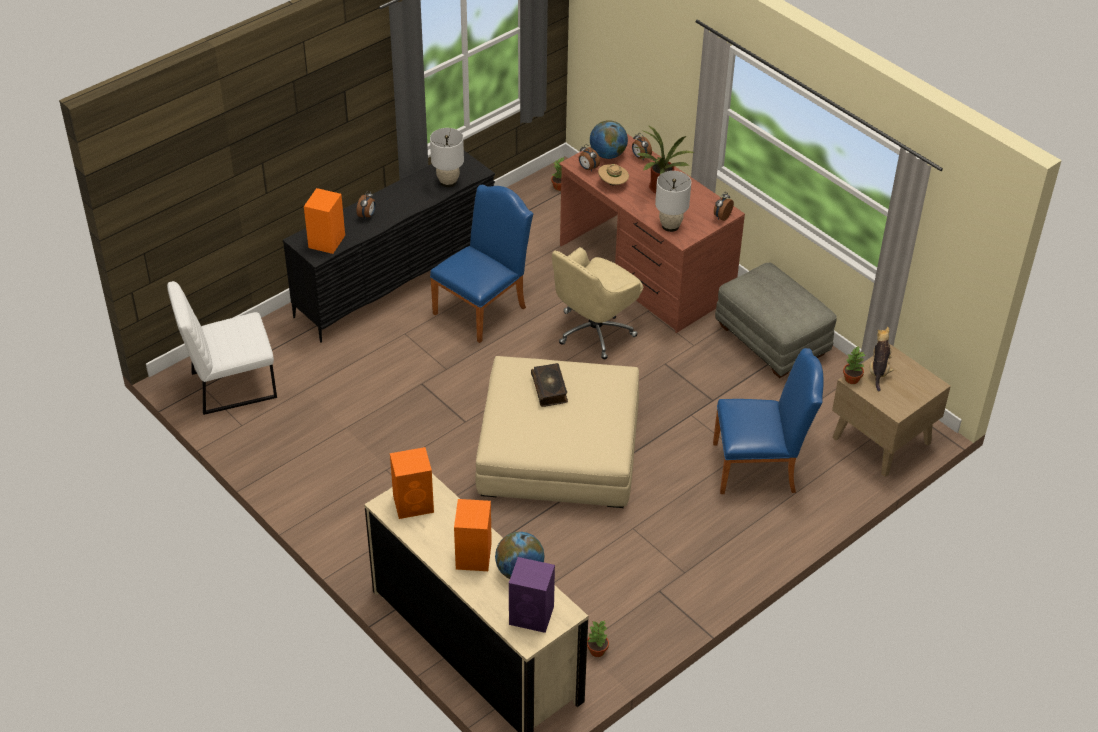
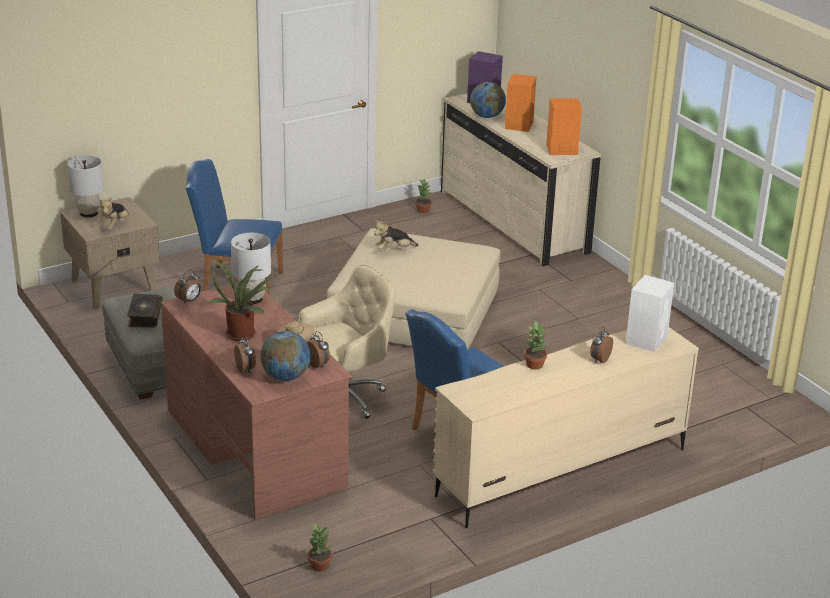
camera: 170 degrees left, 15 degrees down
(230, 385) = (741, 396): white chair -> none
(326, 242) = (647, 339): orange speaker -> white speaker
(397, 283) = (560, 471): black dresser -> beige dresser
(448, 182) = (496, 383): white table lamp -> white table lamp (88, 213)
(550, 389) = (421, 272): book -> book (144, 316)
(587, 421) = (394, 251): none -> plush toy
(851, 379) = (144, 224): potted plant -> potted plant (535, 365)

